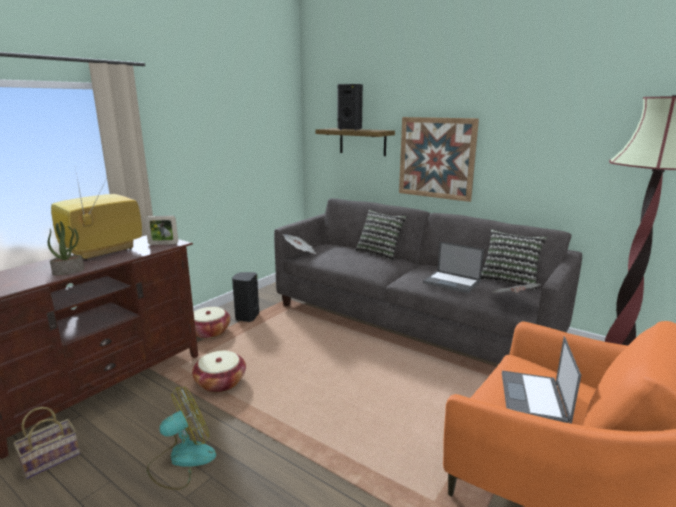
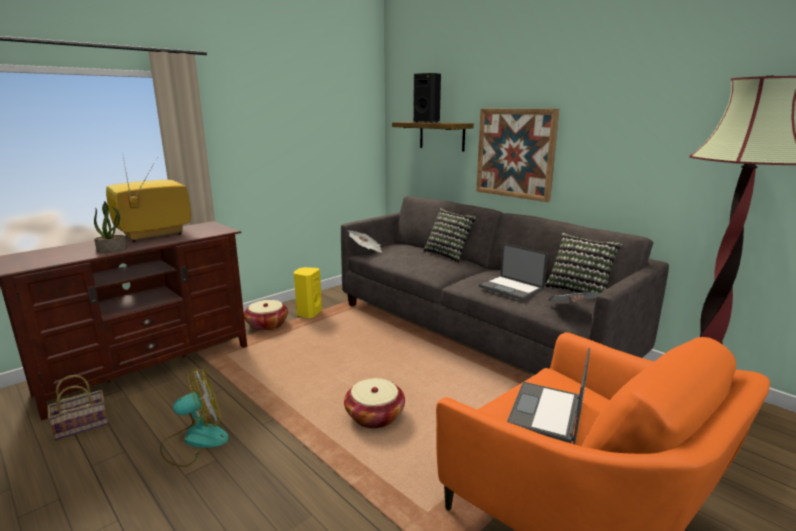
camera: 10 degrees right, 0 degrees up
(163, 244) = (213, 231): picture frame -> none
(220, 382) = (258, 373): basket -> basket (374, 416)
(246, 317) = (308, 313): black speaker -> yellow speaker

